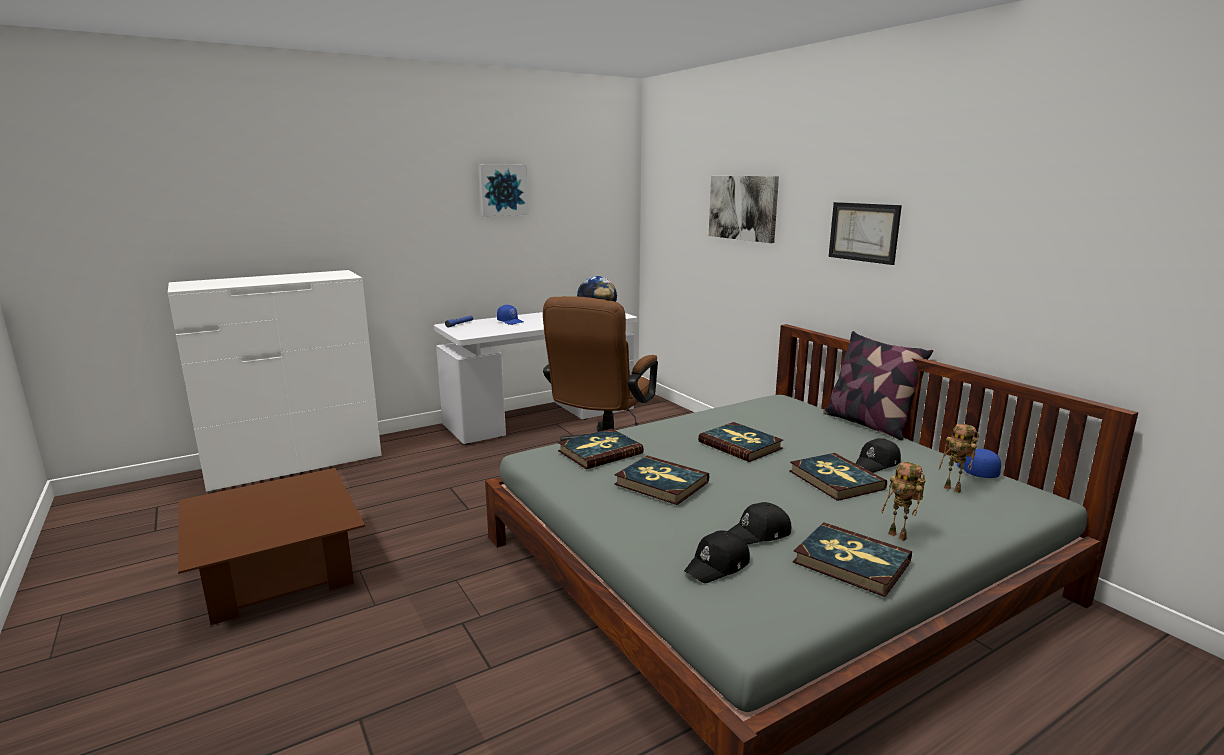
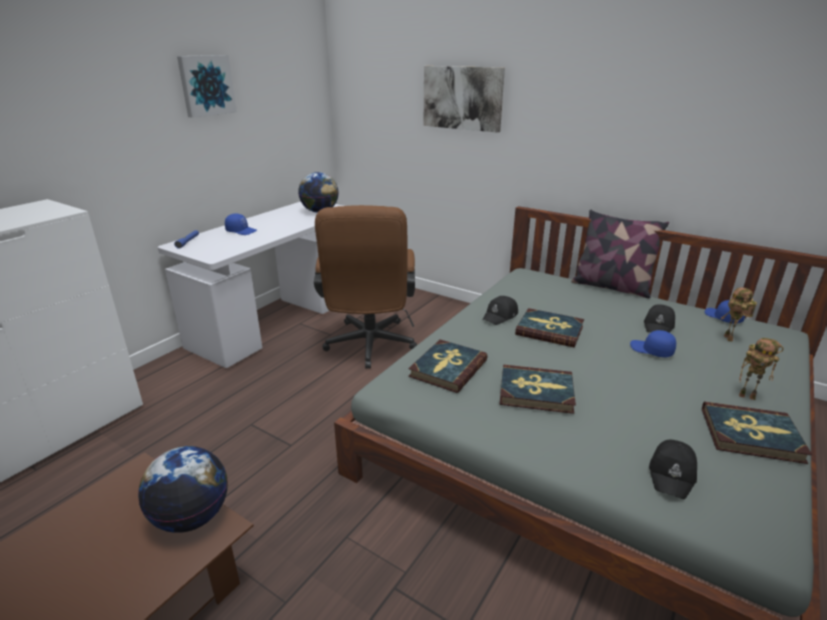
camera: 25 degrees left, 10 degrees up
(330, 510) = (192, 517): none -> globe
(759, 533) = (662, 426): black cap -> black cap (500, 316)
(835, 480) = (651, 350): book -> blue cap
(863, 232) = (600, 121): picture -> none
(954, 489) = (730, 339): toy robot -> toy robot turned 75 degrees clockwise

